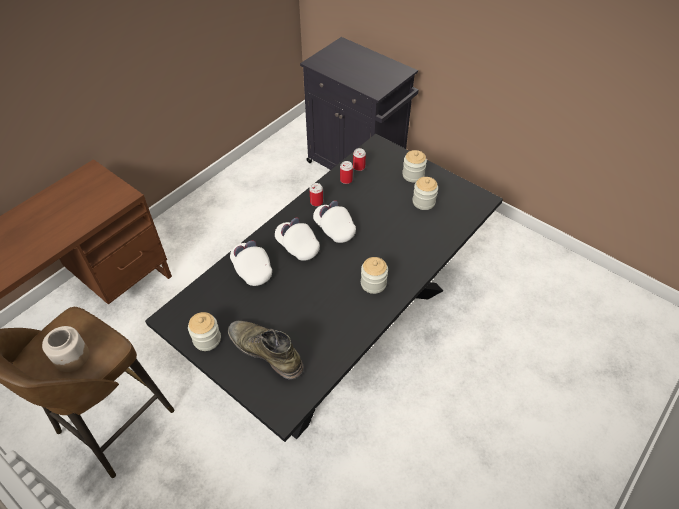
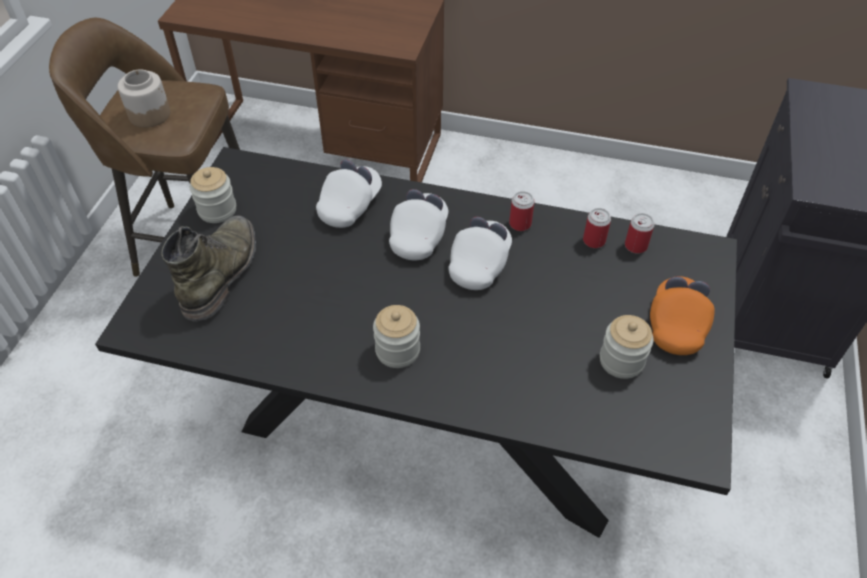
camera: 65 degrees right, 0 degrees up
(413, 175) = (676, 324): jar -> orange cap

